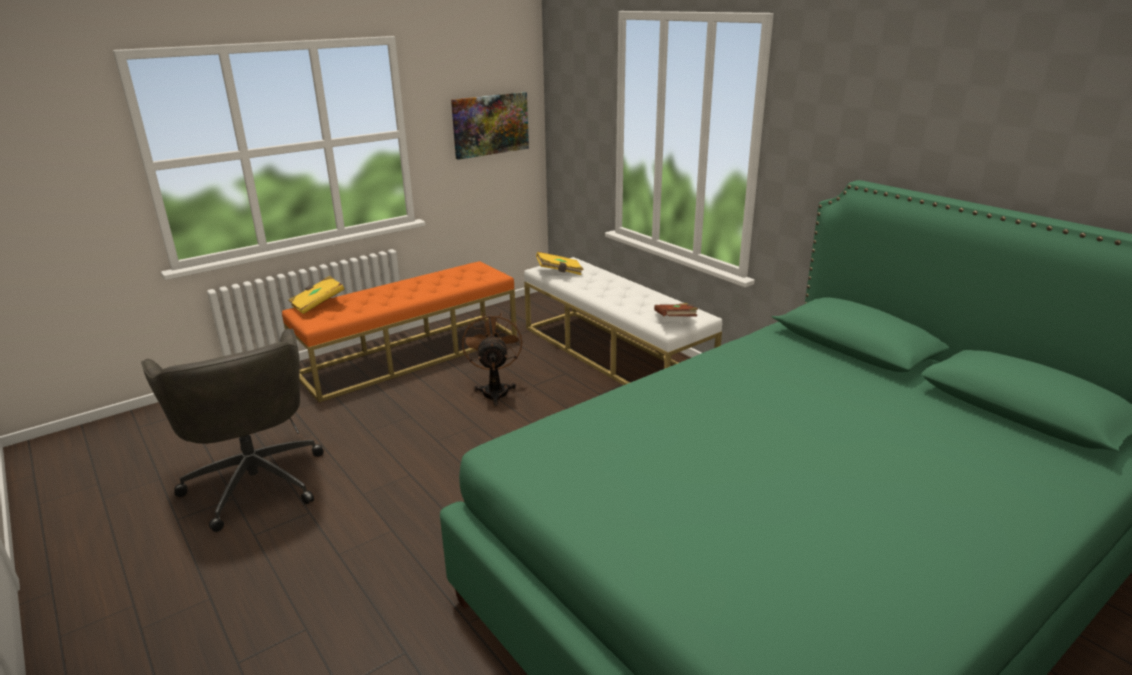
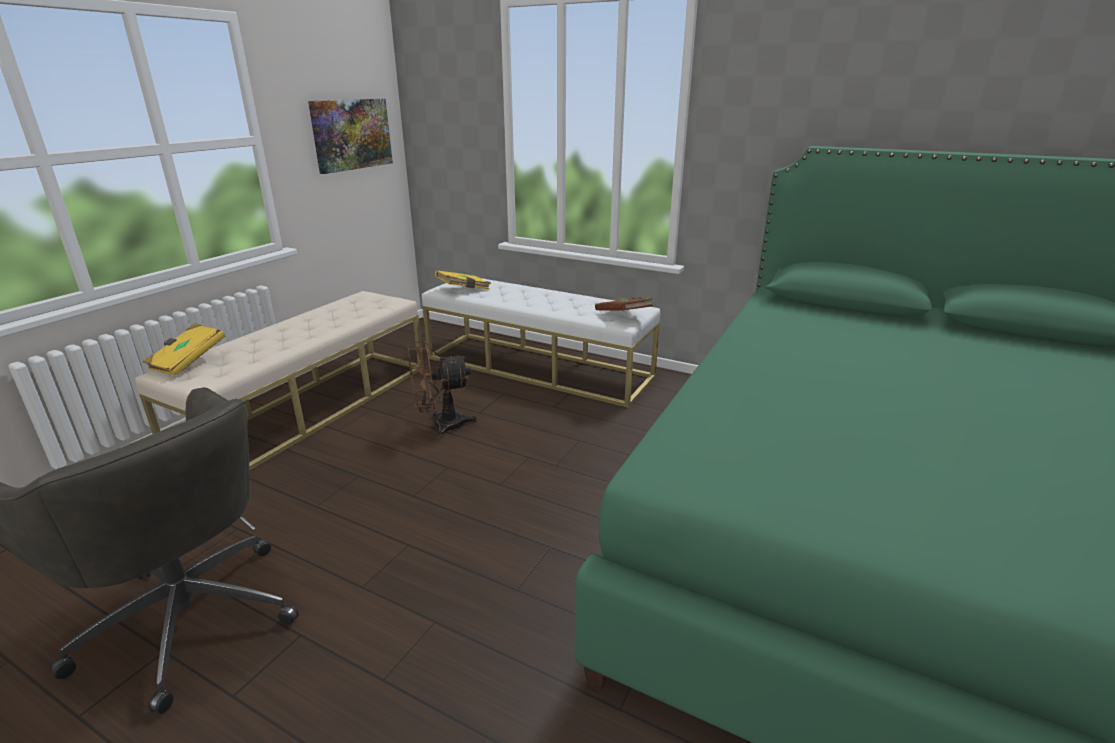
camera: 25 degrees left, 0 degrees up
(411, 355) = (311, 408): orange bench -> beige bench
(495, 390) = (441, 426): brown fan -> brown fan turned 75 degrees counterclockwise

